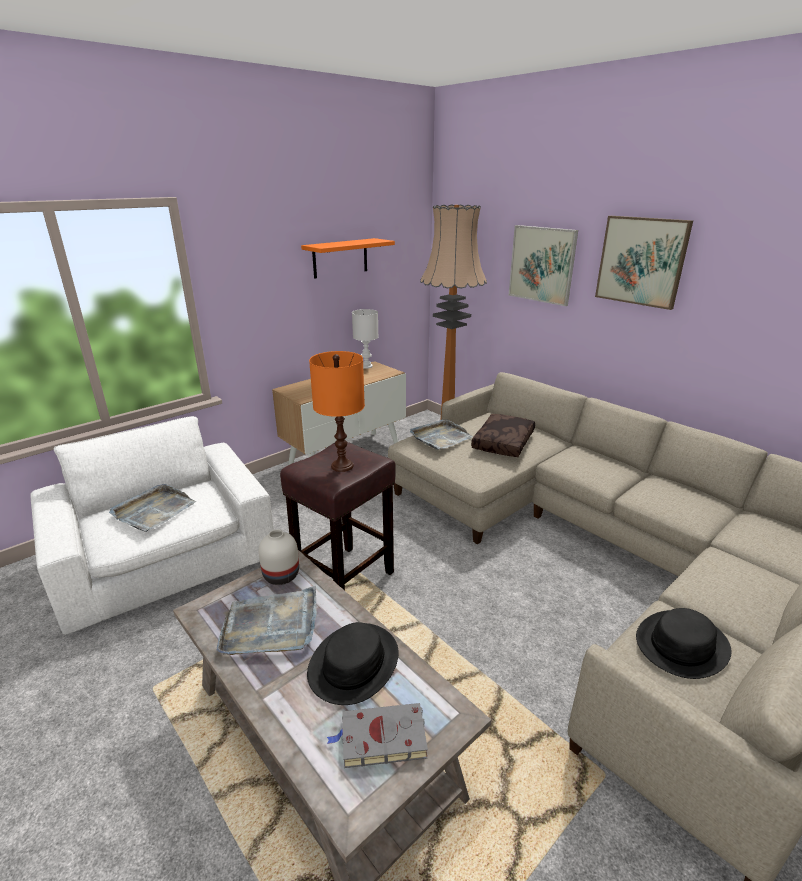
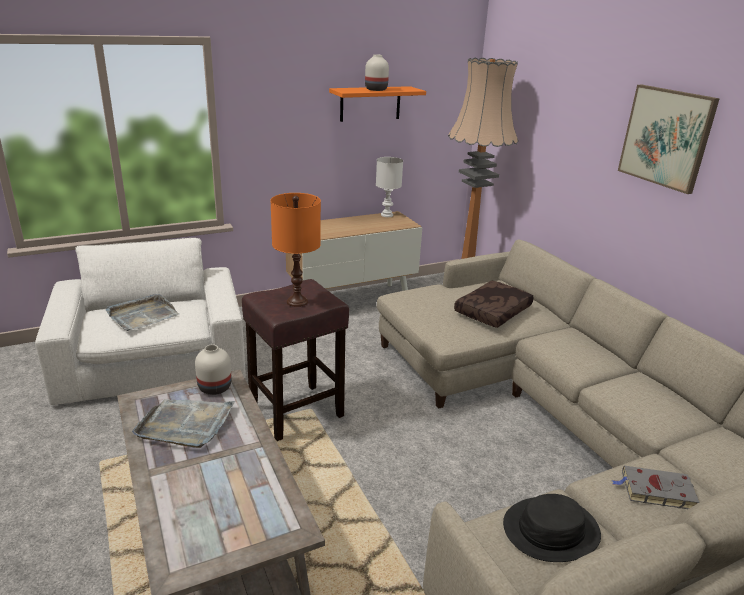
camera: 15 degrees right, 0 degrees up
(347, 243) = (375, 89): none -> white vase
(354, 663) = (235, 469): black hat -> none
(380, 739) = (224, 529): grey book -> grey book (655, 491)
(440, 437) = (431, 296): grey tray -> none
(542, 264) = (573, 130): picture -> none

